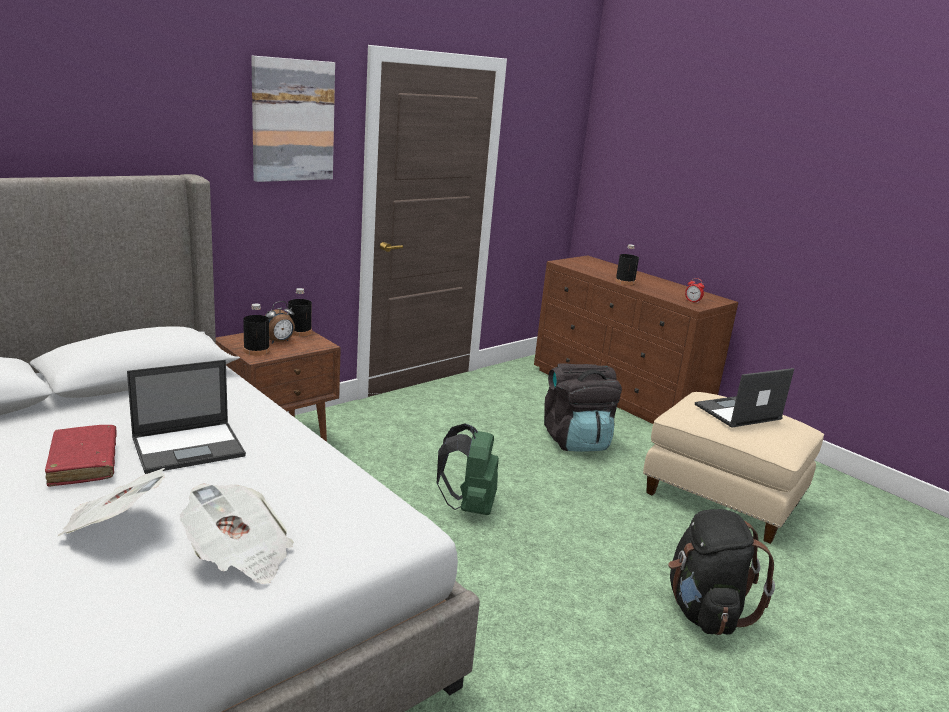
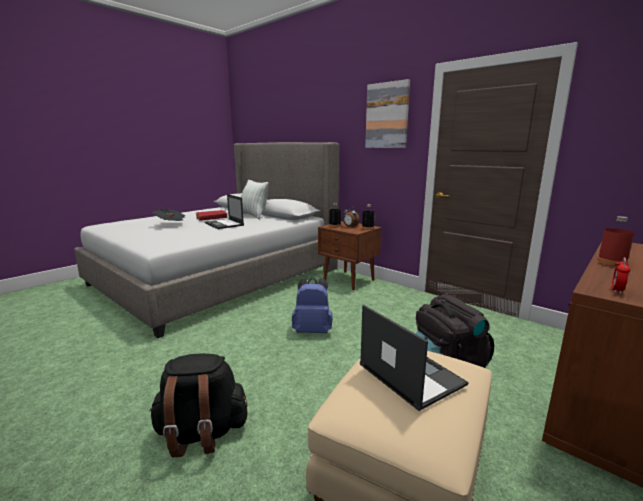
camera: 85 degrees right, 5 degrees down
(91, 408) = (253, 215): none -> pillow
(239, 556) = (148, 234): newspaper -> none
(469, 506) = (312, 330): green backpack -> blue backpack
(625, 282) = (611, 262): black bottle -> red bottle

